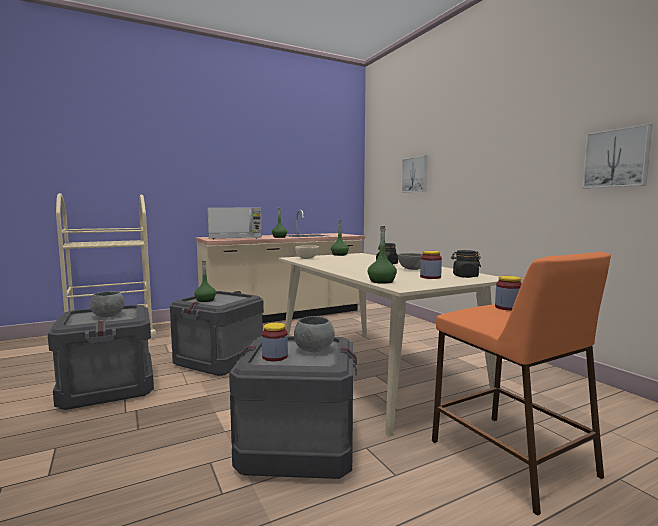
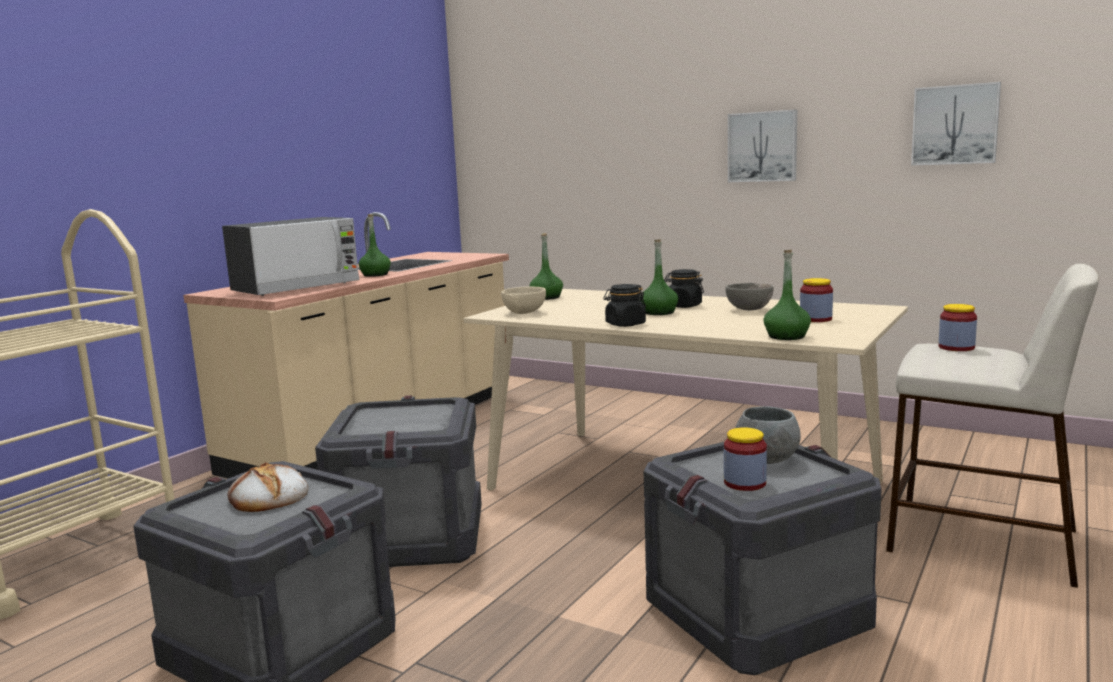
camera: 30 degrees left, 5 degrees up
(108, 316) = (268, 497): grey bowl -> bread
(205, 300) = (378, 425): green bottle -> green bottle (658, 312)
(415, 174) = (589, 136): picture -> picture (763, 146)
(465, 276) = (847, 311): black jar -> black jar (625, 324)
(509, 457) = (979, 540): orange stool -> beige stool

